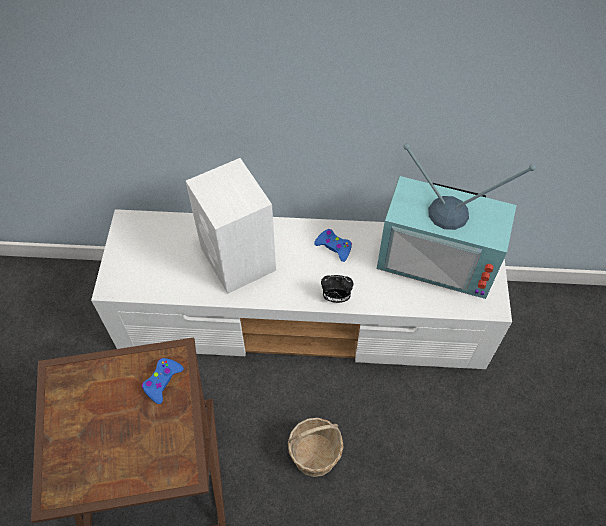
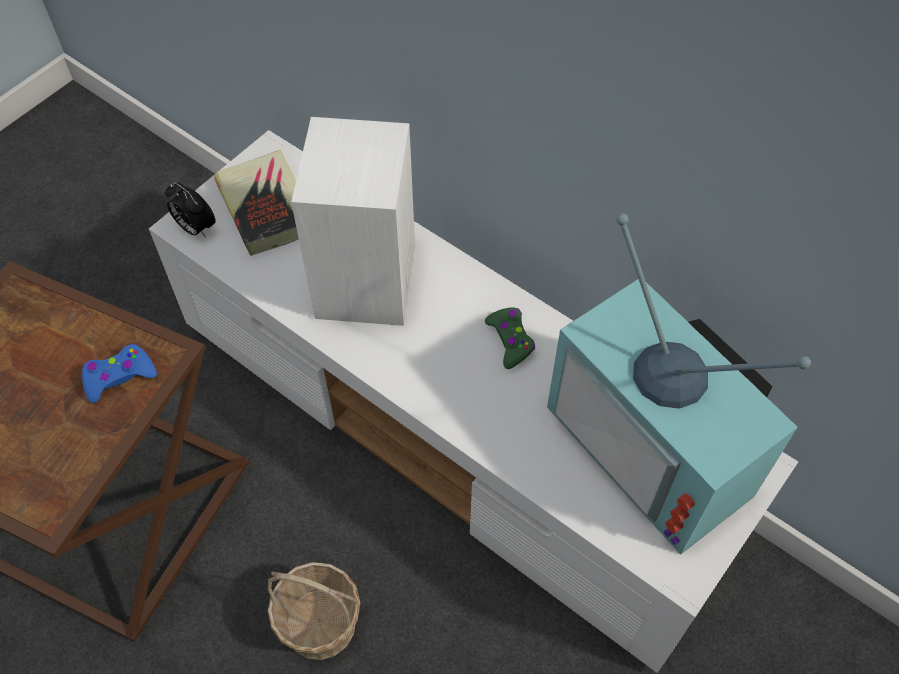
camera: 35 degrees right, 0 degrees up
(150, 251) = (266, 207): none -> book
(334, 247) = (510, 340): blue game controller -> green game controller
(335, 297) = (454, 412): alarm clock -> alarm clock (195, 228)

